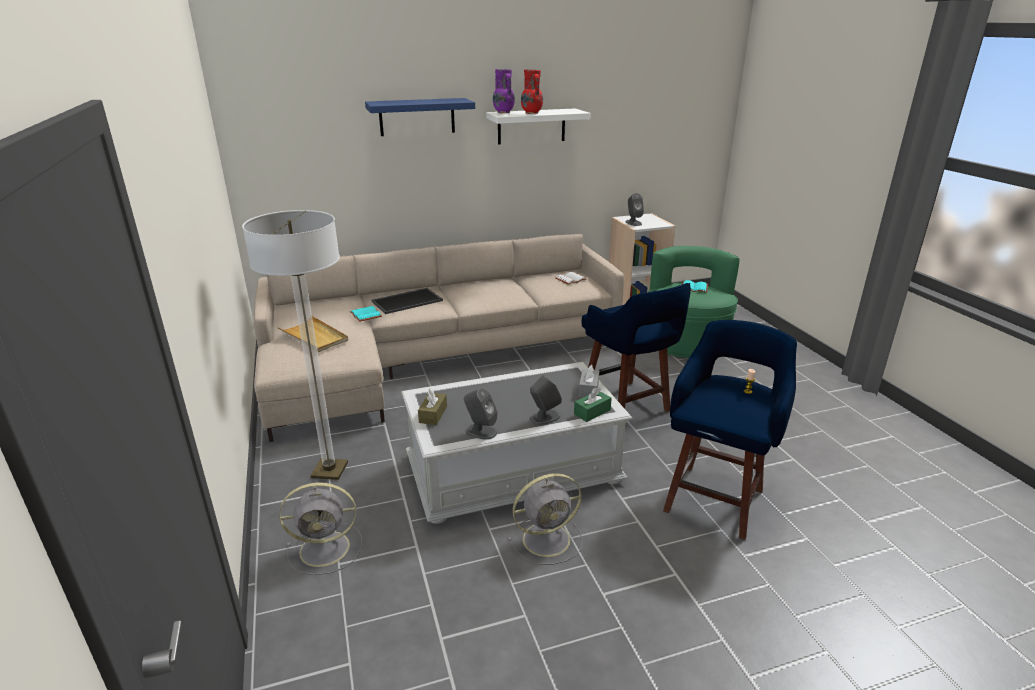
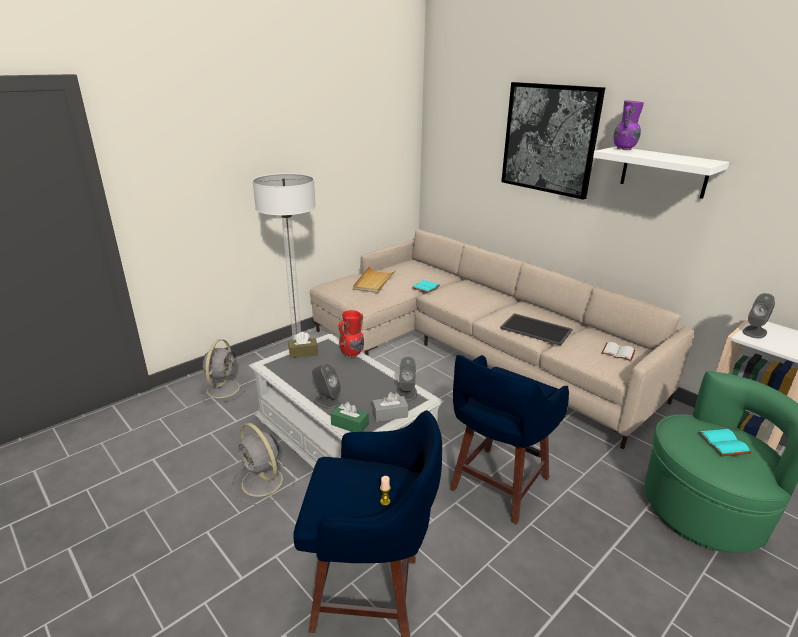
camera: 65 degrees right, 0 degrees up
(327, 548) = (224, 388): grey fan -> grey fan turned 135 degrees counterclockwise
(407, 300) = (467, 293): tray -> tray (537, 329)
(417, 117) = (549, 139): blue shelf -> picture
(480, 431) = (290, 377): grey speaker -> grey speaker (407, 392)
(531, 113) = (644, 155): red vase -> red vase (352, 354)

